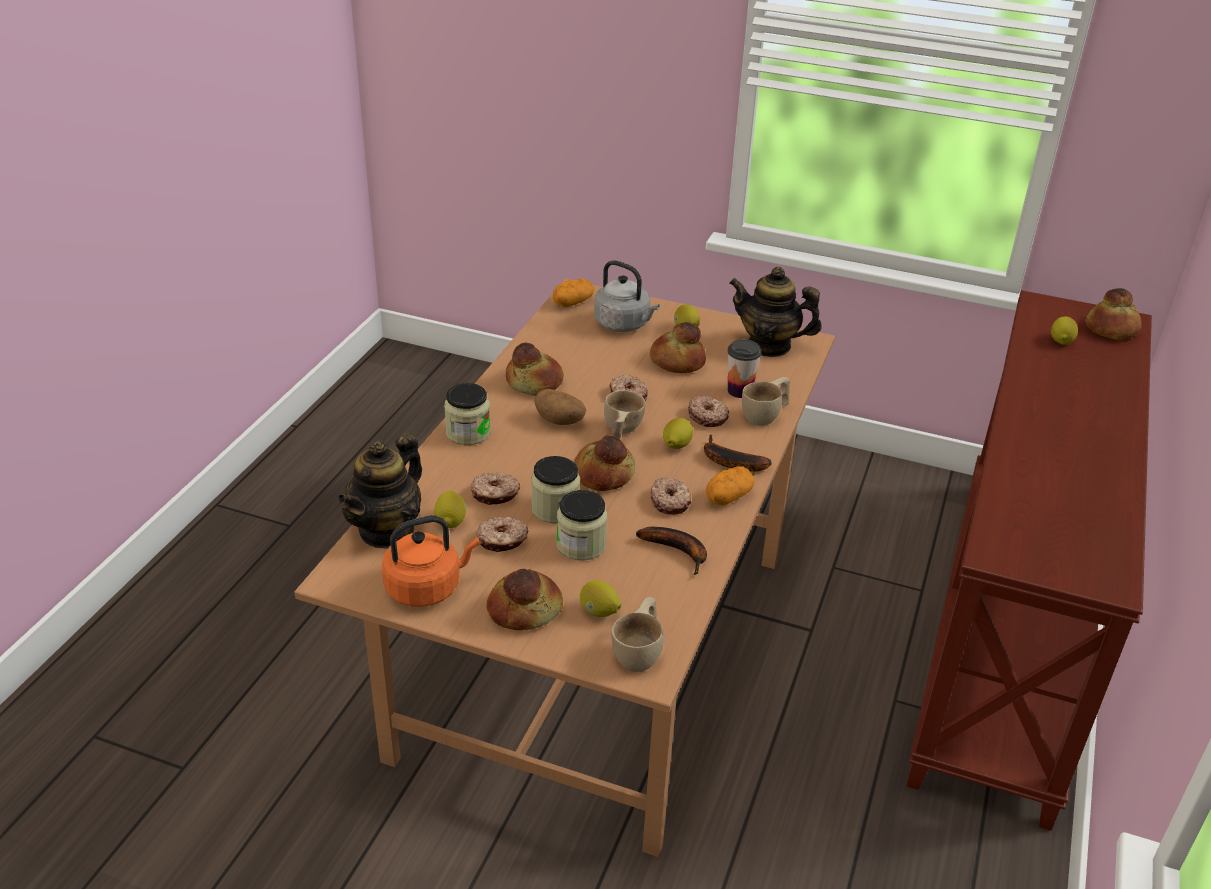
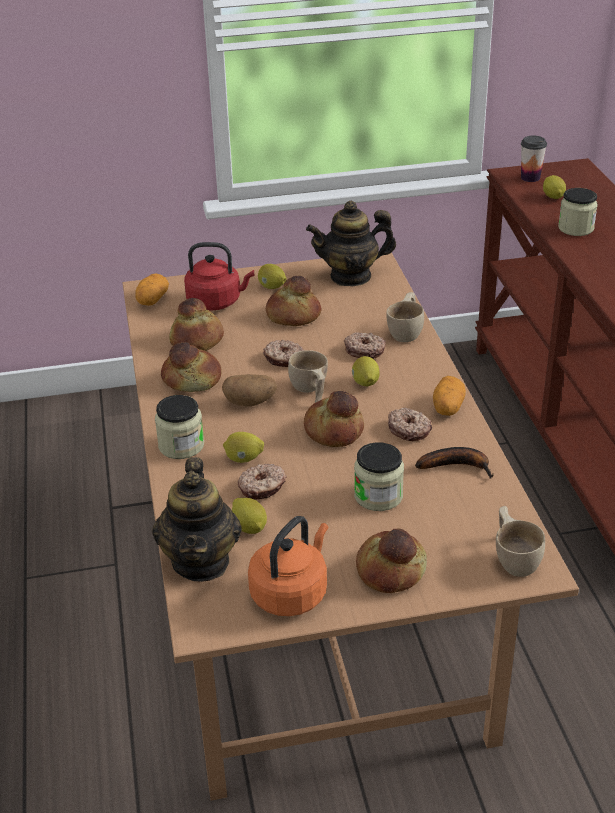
camera: 30 degrees left, 0 degrees up
(502, 540) = (310, 523): donut -> none
(555, 509) = (326, 476): jar -> jar (576, 228)
(599, 612) = (450, 542): lemon -> lemon (244, 459)
(624, 325) = (217, 302): grey kettle -> red kettle
(728, 461) = (418, 379): banana -> none
(739, 391) = (367, 320): cup -> cup (530, 178)
(1112, 329) = (575, 177): bread -> bread (198, 340)

